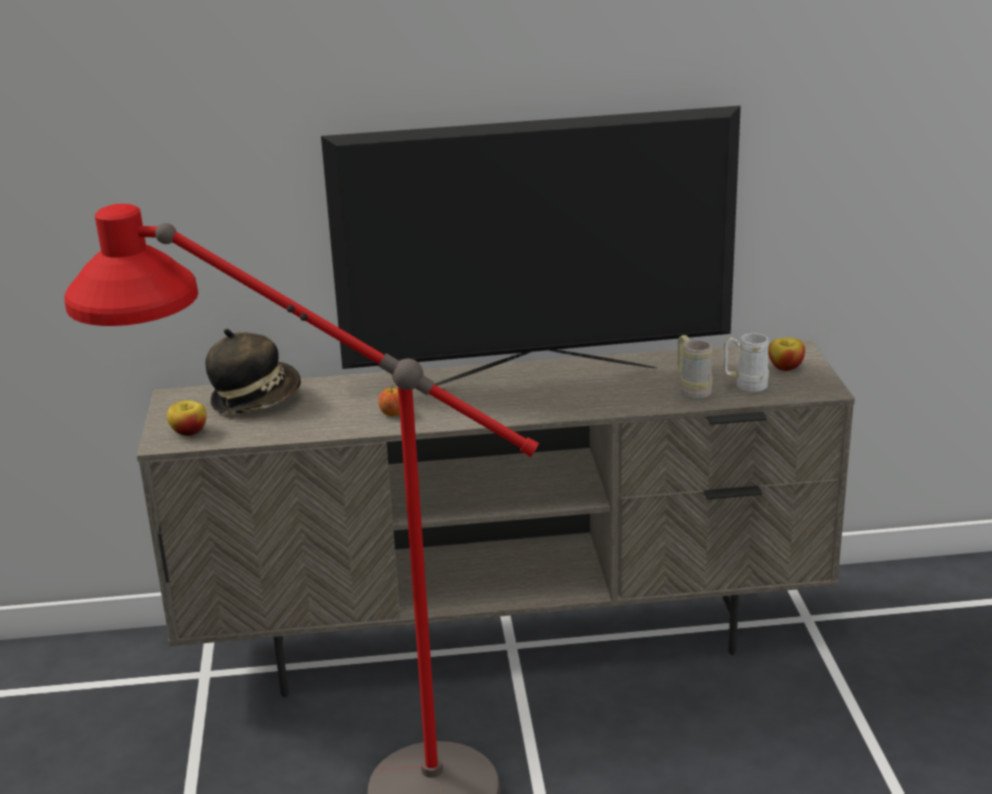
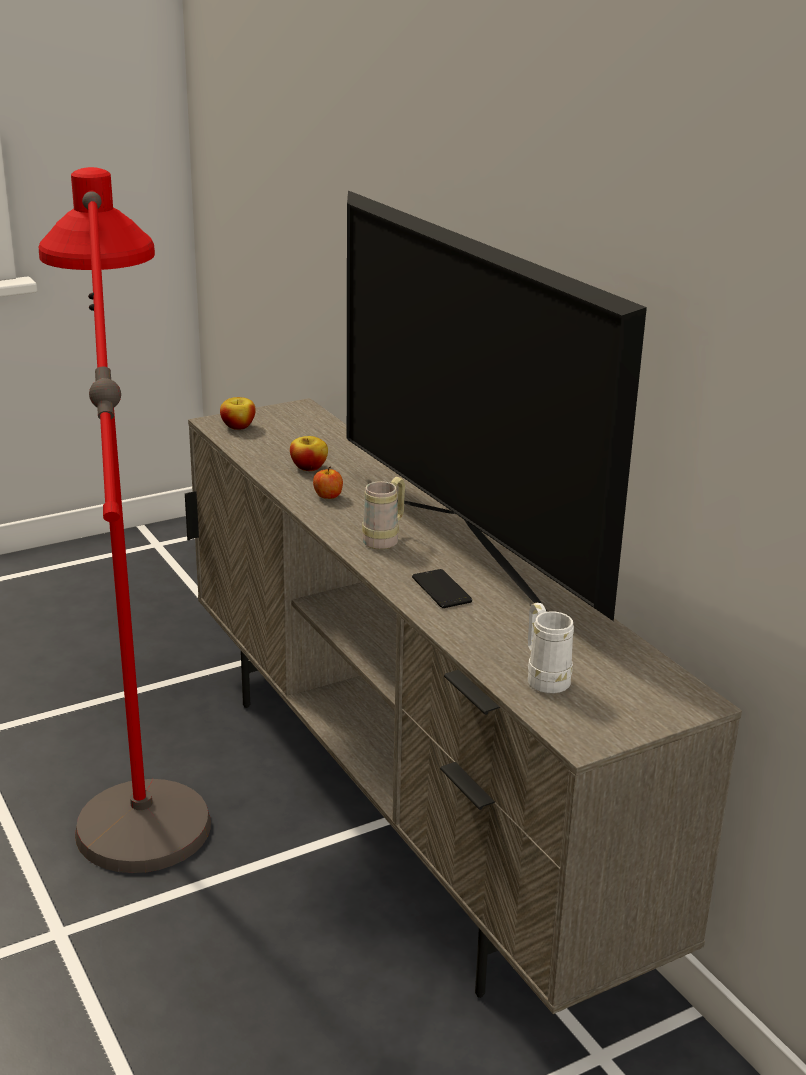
camera: 65 degrees right, 0 degrees up
(256, 399) = (316, 436): hat -> none
(598, 396) = (441, 589): none -> phone
(692, 390) = (504, 643): beige mug -> beige mug (385, 539)
(785, 367) = (627, 700): apple -> apple (309, 467)

